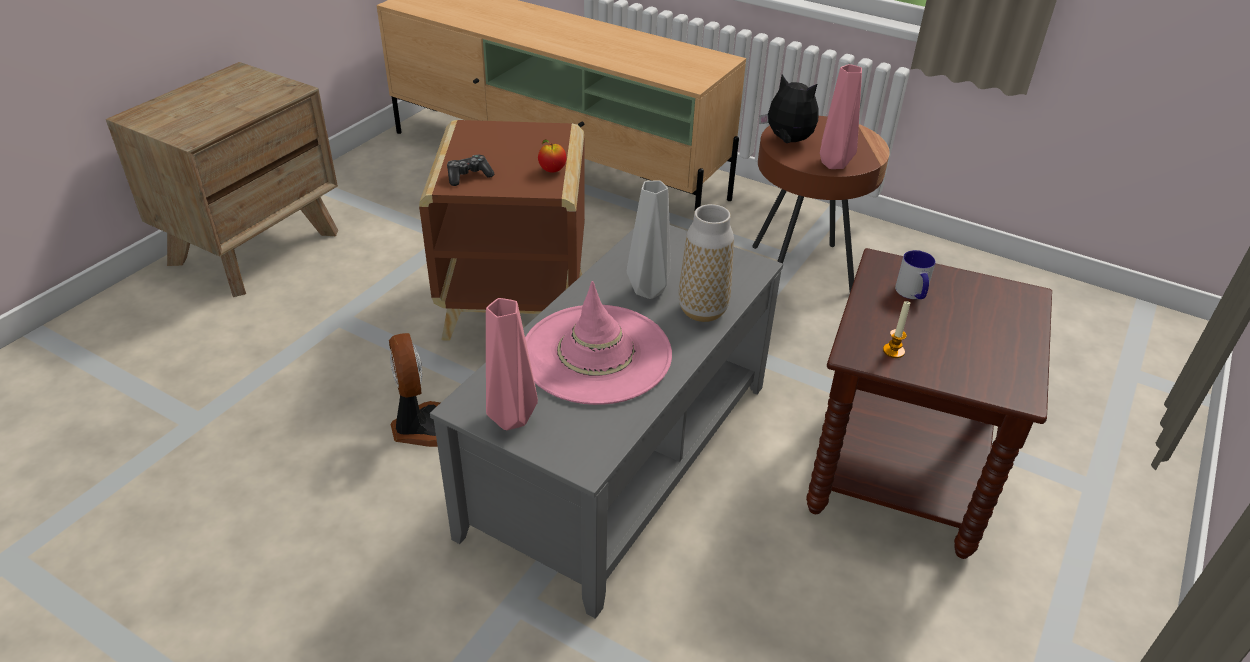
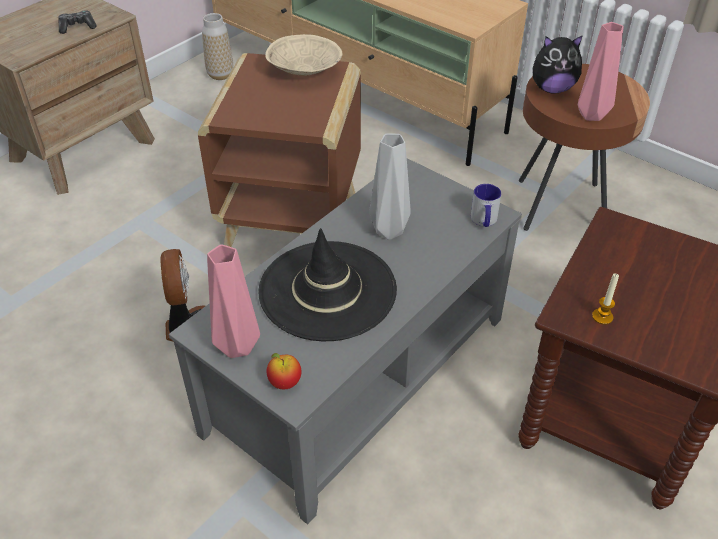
camera: 10 degrees right, 5 degrees up
(468, 176) = (244, 109): game controller -> game controller (77, 27)
(526, 135) = (305, 71): none -> beige bowl
(552, 170) = (320, 108): apple -> apple (285, 382)
(596, 354) = (327, 290): pink hat -> black hat
(702, 310) = (434, 255): vase -> vase (220, 75)
(787, 141) = (552, 89): plush toy -> plush toy turned 135 degrees clockwise
(913, 294) = (635, 258): mug -> mug (484, 221)

